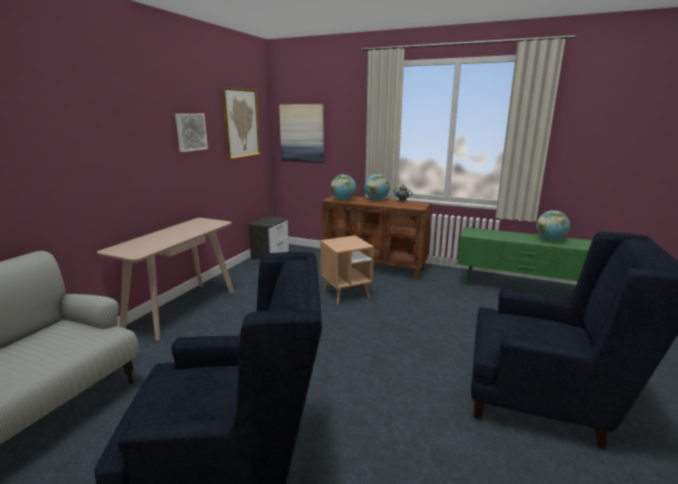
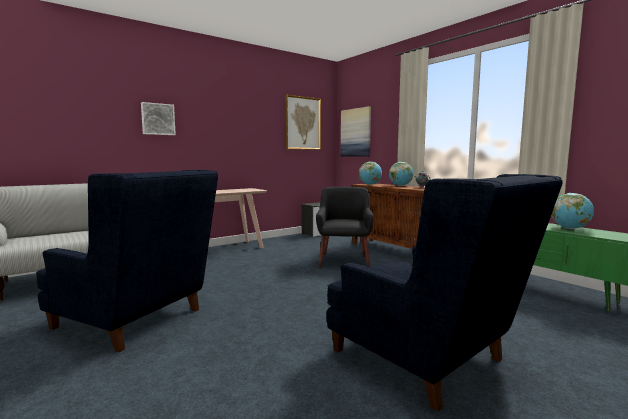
camera: 30 degrees right, 10 degrees down
(190, 132) = (252, 124): picture -> picture (158, 119)
(346, 293) = (344, 261): brown side table -> black armchair

